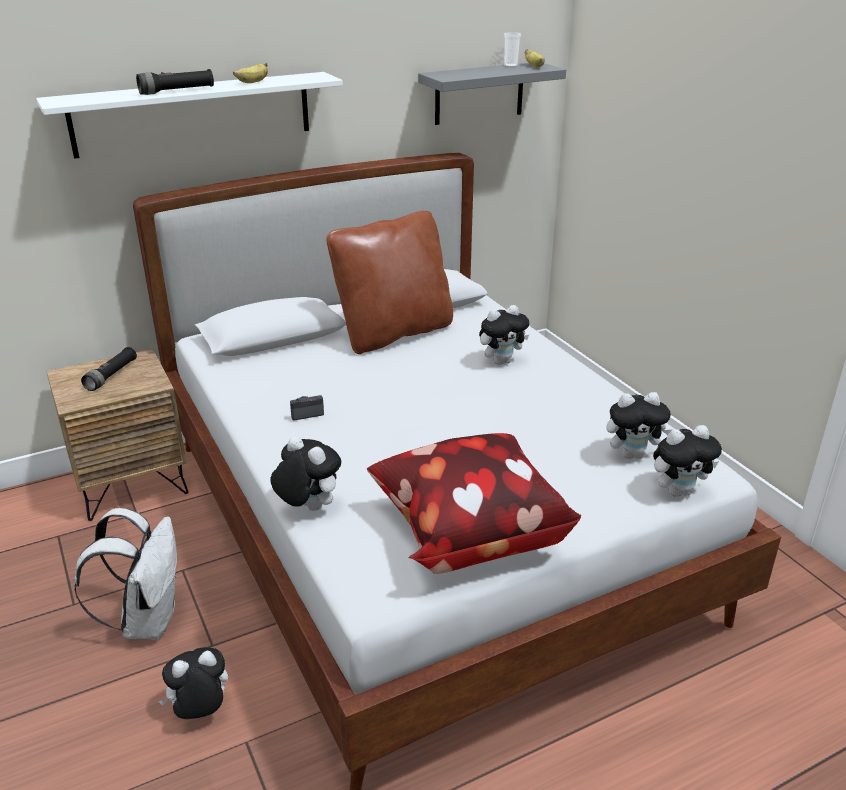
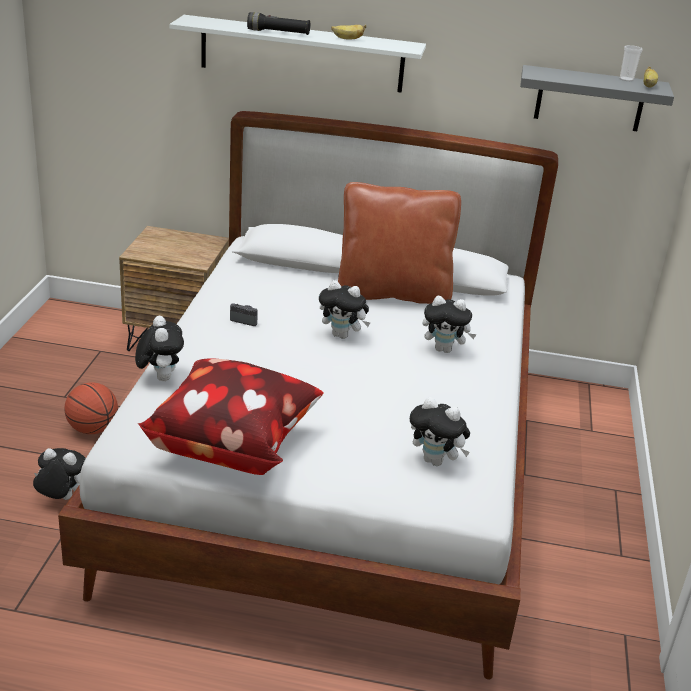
camera: 35 degrees right, 0 degrees up
(112, 376) = (180, 245): black flashlight -> none
(147, 620) = (92, 429): white backpack -> basketball
(679, 491) = (431, 503): plush toy -> plush toy (342, 335)

